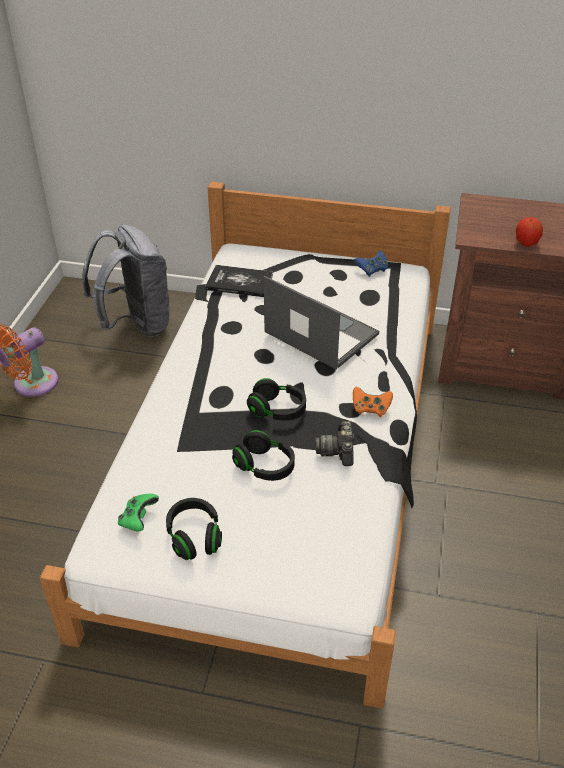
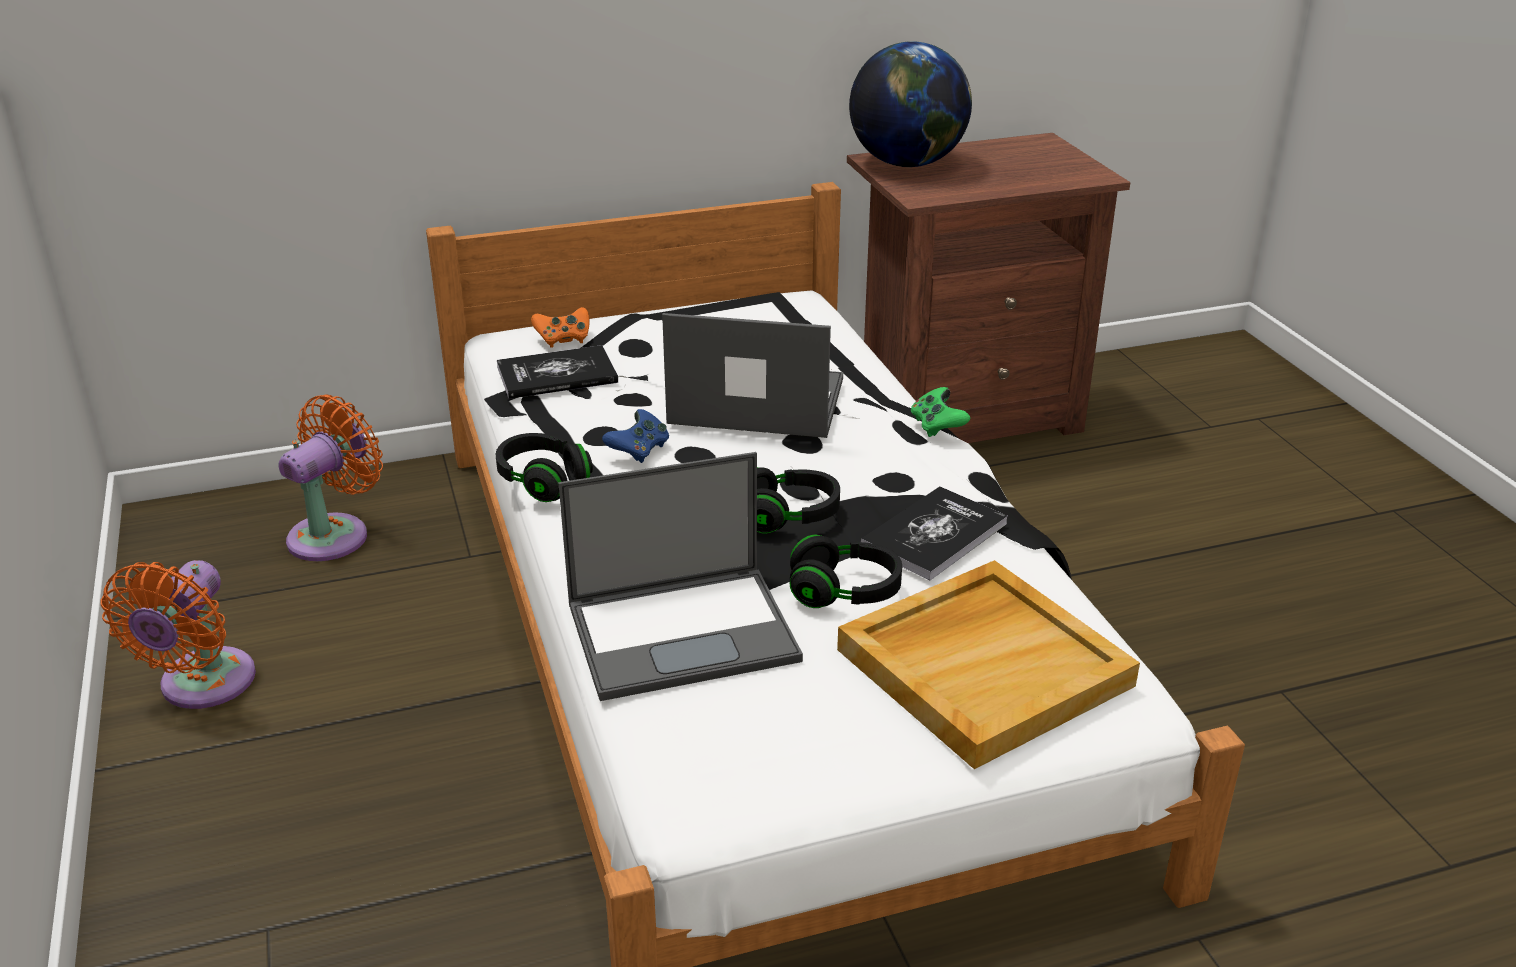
camera: 30 degrees left, 10 degrees down
(136, 324) = (335, 534): grey backpack -> orange fan
(138, 519) = (715, 737): green game controller -> green game controller (937, 426)
(173, 456) = (685, 631): none -> laptop
(194, 537) = (832, 723): black headphones -> black headphones (543, 482)
(293, 538) = (984, 665): none -> beige tray
(338, 451) = (934, 535): camera -> book
(370, 409) = (925, 470): orange game controller -> orange game controller (563, 339)
(372, 270) = (747, 310): blue game controller -> blue game controller (639, 450)
(490, 209) = (907, 163): none -> globe
(526, 243) = (997, 187): apple -> none

